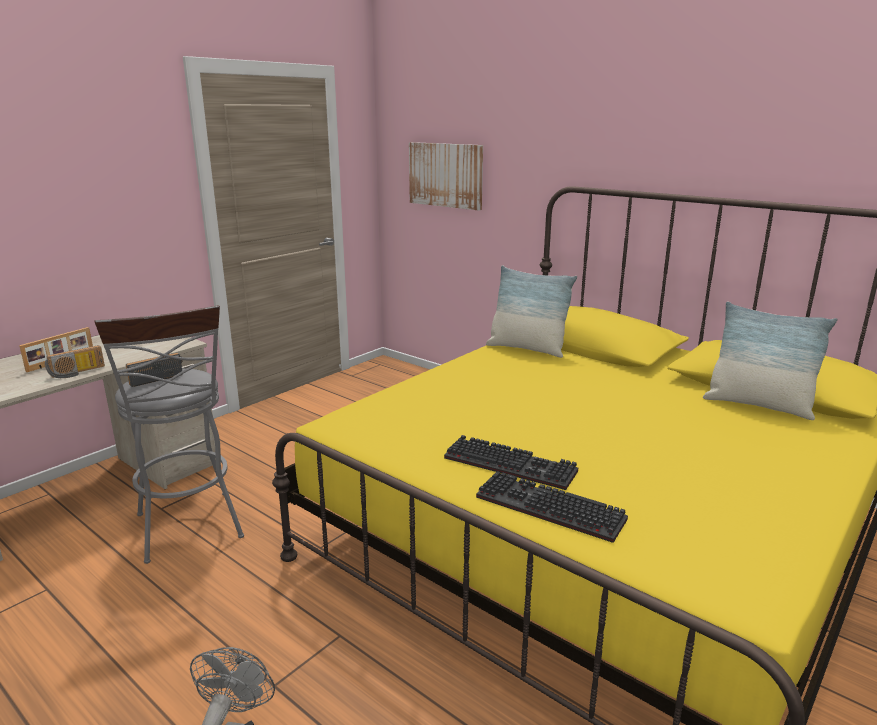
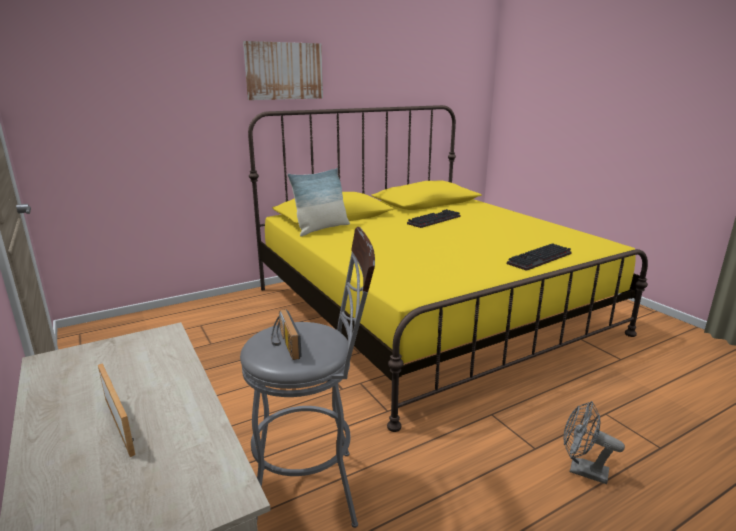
camera: 70 degrees left, 0 degrees up
(77, 373) = (193, 405): radio -> none
(446, 175) = (122, 115): picture -> picture (284, 71)
(512, 464) = (490, 258): keyboard -> keyboard (434, 220)
(758, 405) = (445, 208): pillow -> none

